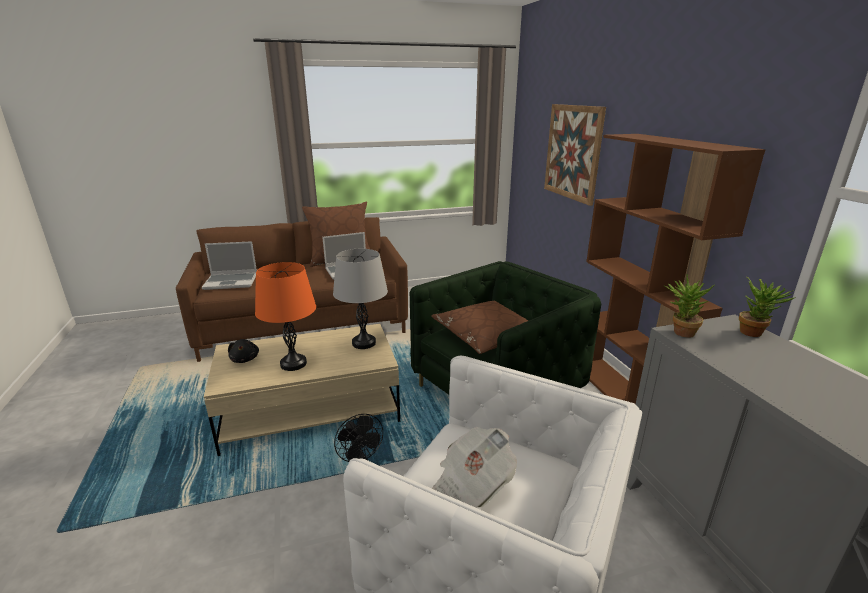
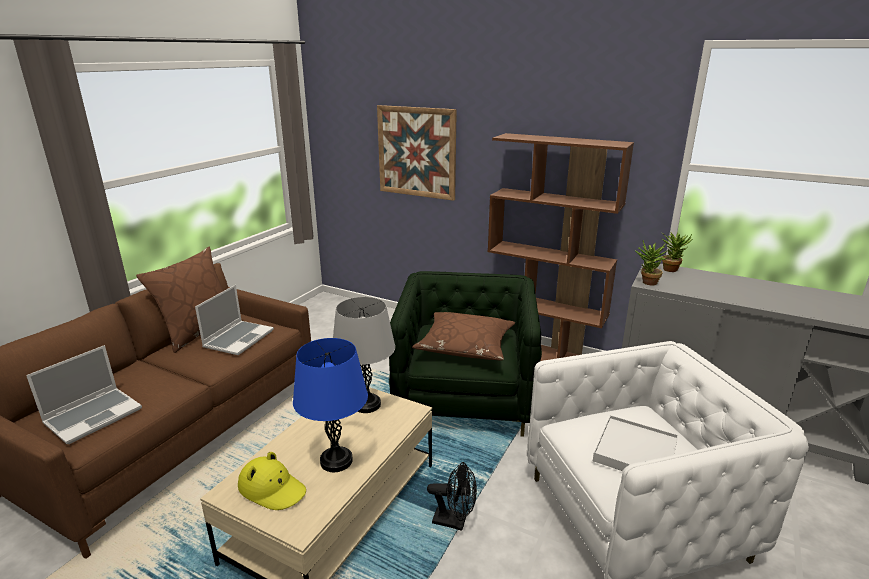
camera: 45 degrees left, 0 degrees up
(245, 359) = (272, 489): black plush toy -> yellow hat
(293, 364) = (336, 461): orange table lamp -> blue table lamp
(471, 485) = (635, 452): newspaper -> white tray

